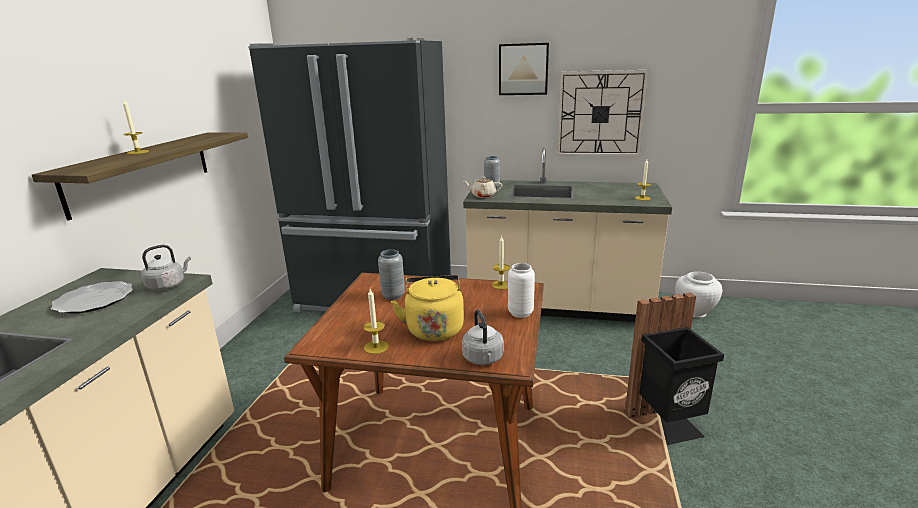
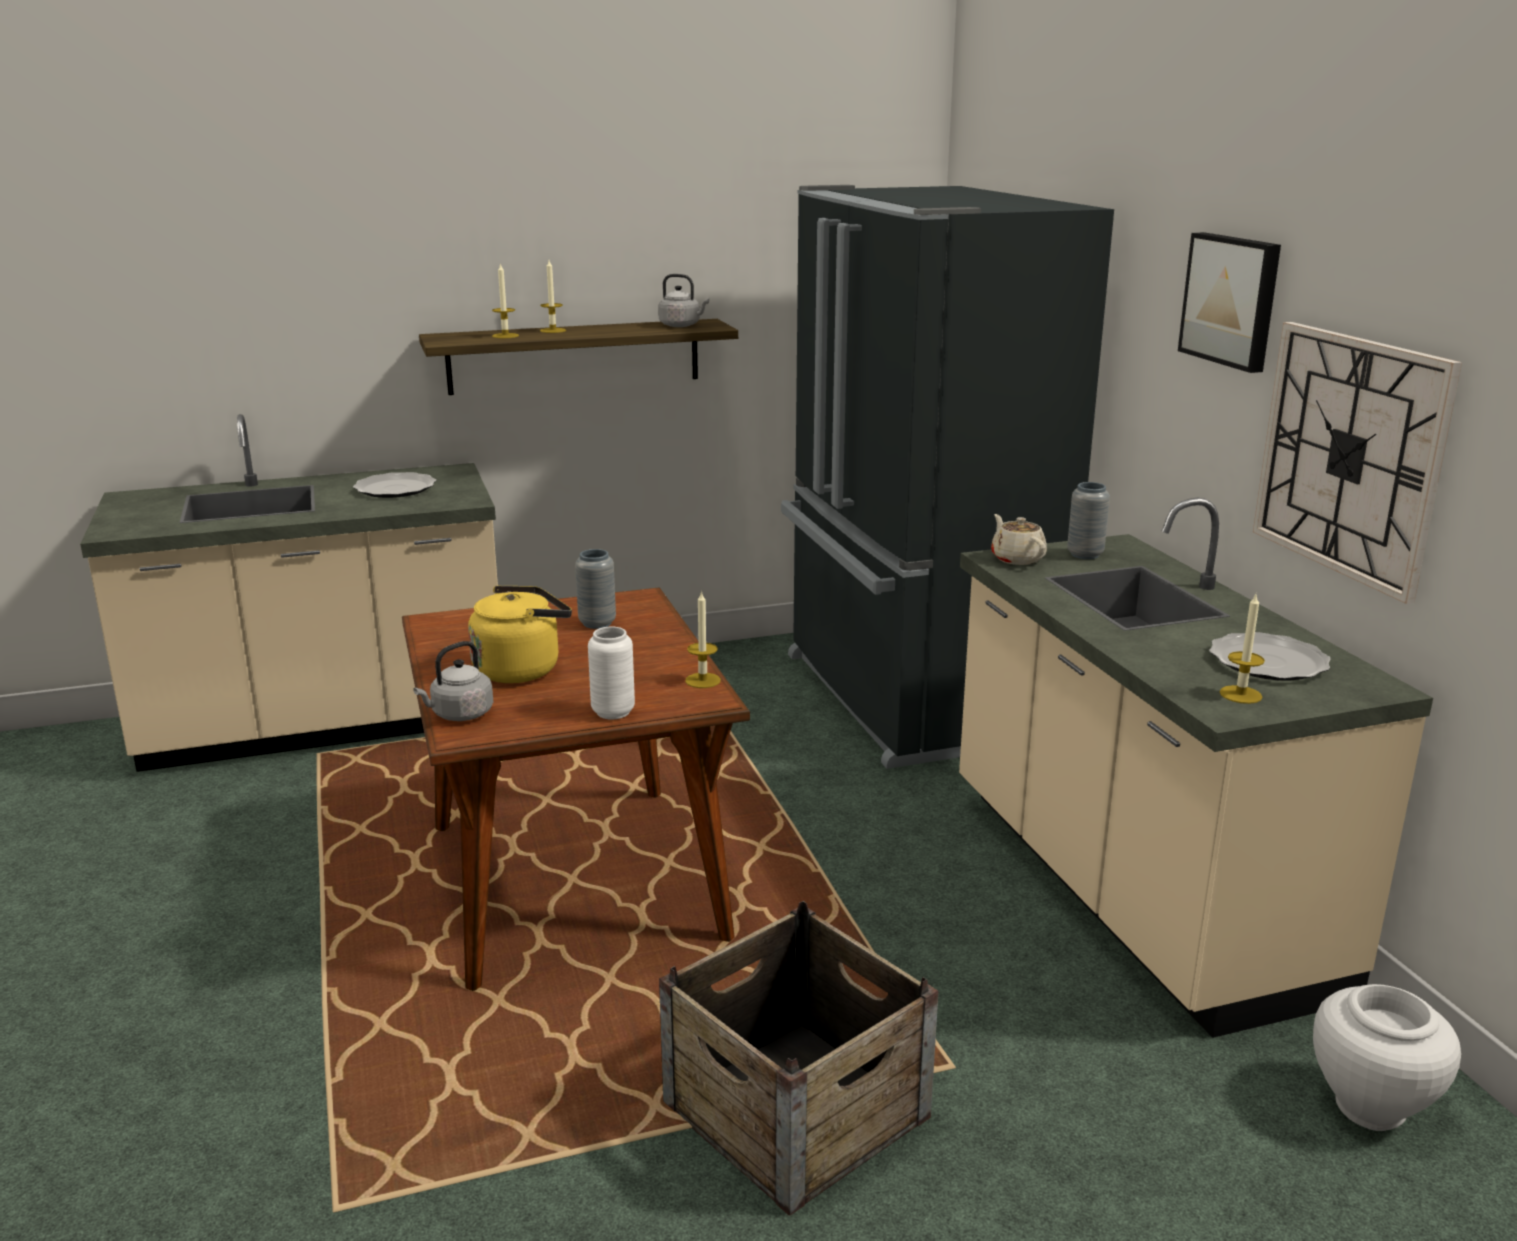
camera: 60 degrees right, 0 degrees up
(168, 285) = (450, 500): grey kettle -> grey kettle (681, 325)
(376, 347) = (449, 651): candle -> candle (505, 336)
(617, 190) = (1269, 662): none -> plate
(665, 427) = (797, 1110): black trash can -> crate

